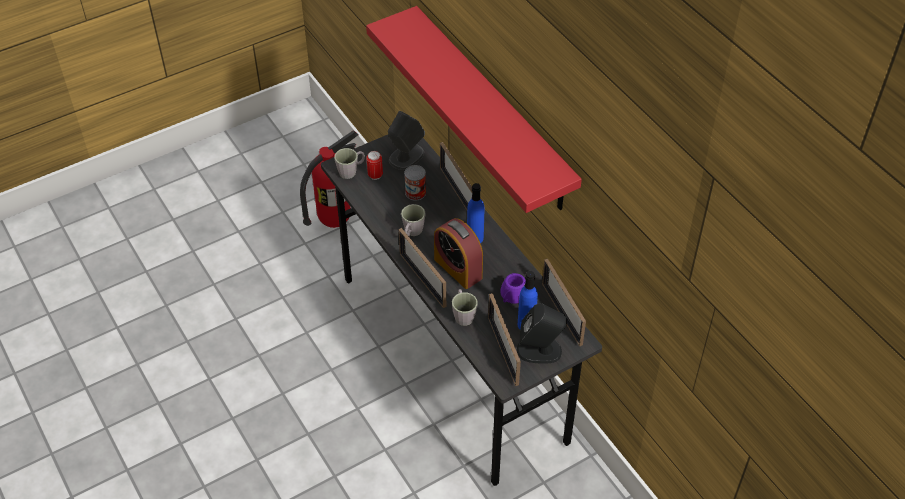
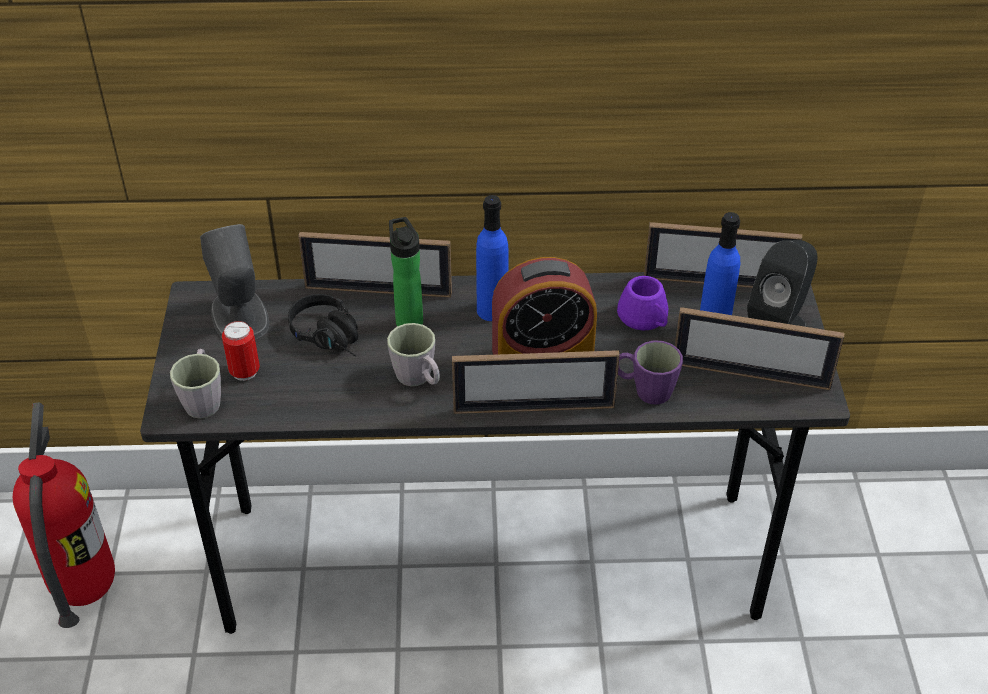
camera: 60 degrees left, 5 degrees down
(415, 192) = (332, 338): can -> black headphones
(446, 212) = (408, 320): none -> bottle
(463, 314) = (645, 390): grey mug -> purple mug
(492, 110) = (424, 64): red shelf -> none

